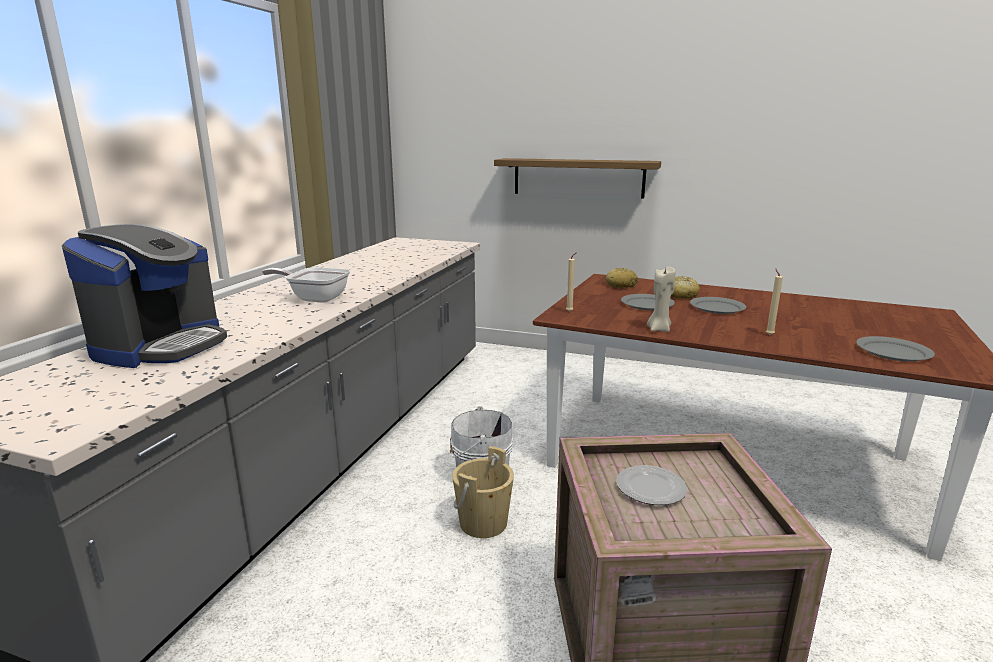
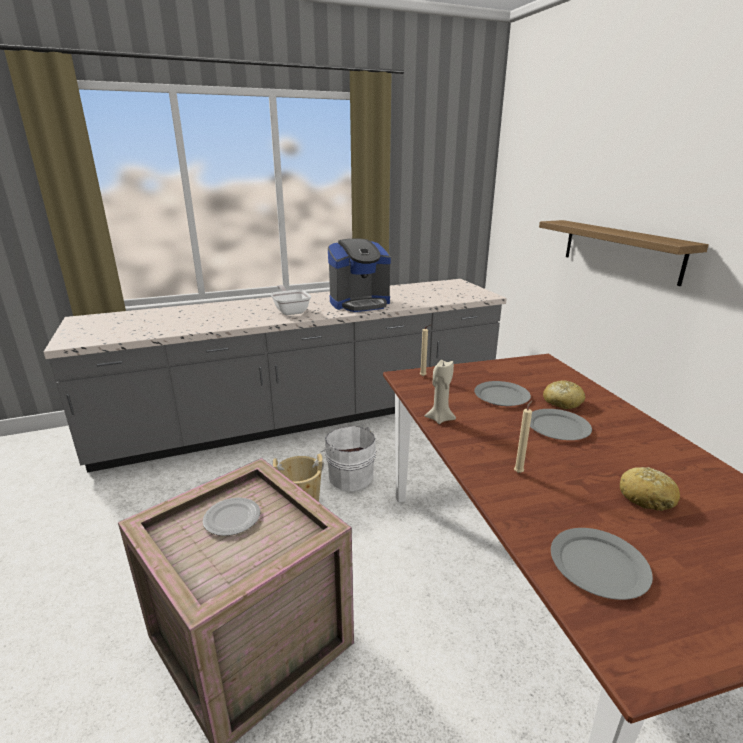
camera: 50 degrees right, 5 degrees up
(161, 346) = (177, 316): coffee machine -> coffee machine (360, 303)
(621, 285) = (536, 372): bread -> bread (646, 497)

